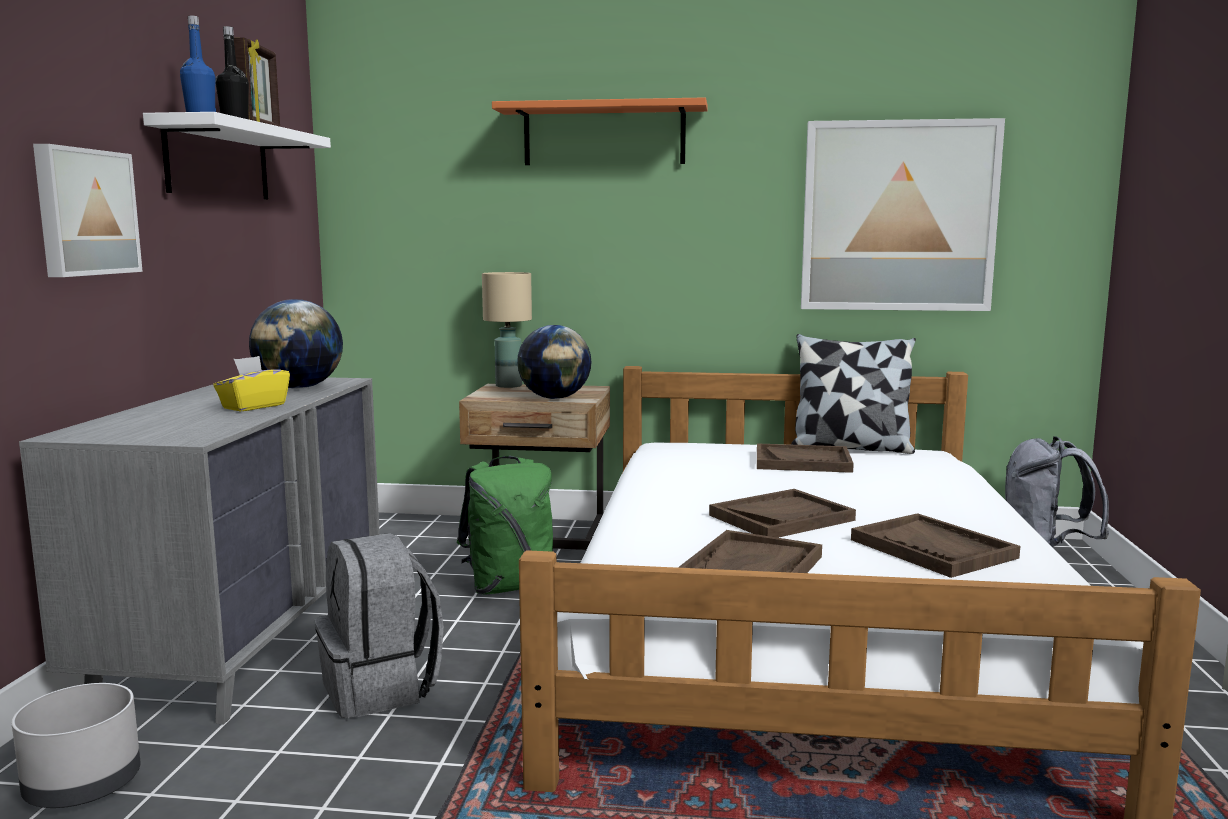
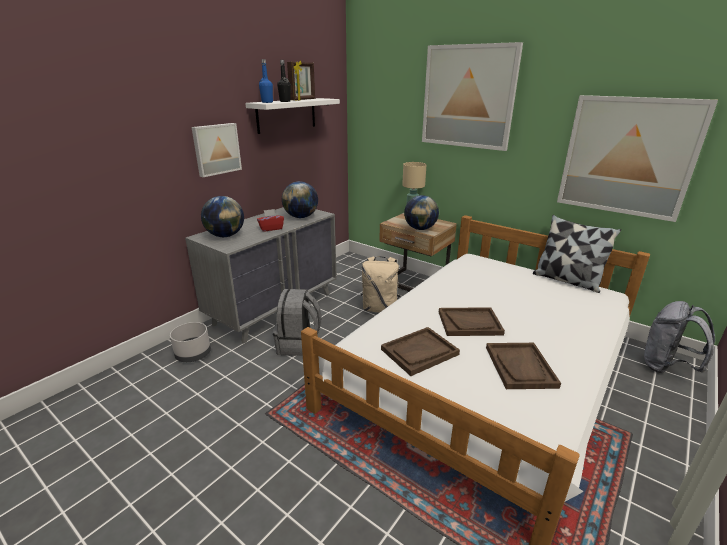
camera: 30 degrees right, 15 degrees up
(145, 426) = (225, 235): none -> globe
(253, 406) = (271, 228): yellow tissue box -> red tissue box
(509, 586) = (380, 308): green backpack -> beige backpack
(604, 135) = (468, 97): orange shelf -> picture
(803, 461) = (525, 286): brown tray -> none

